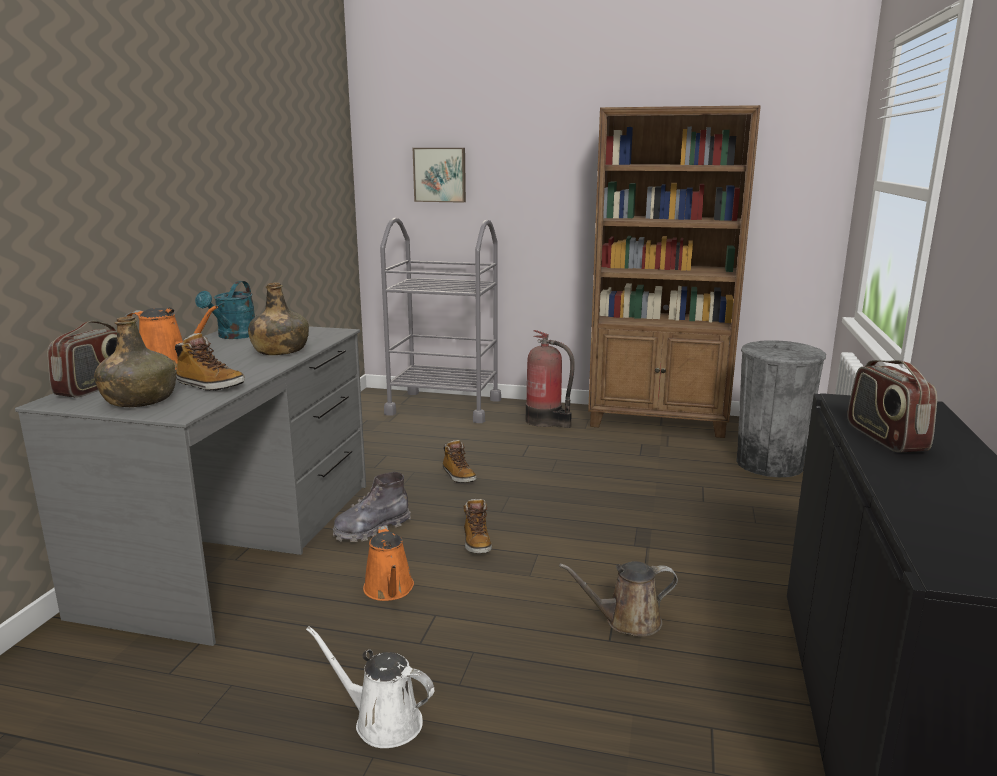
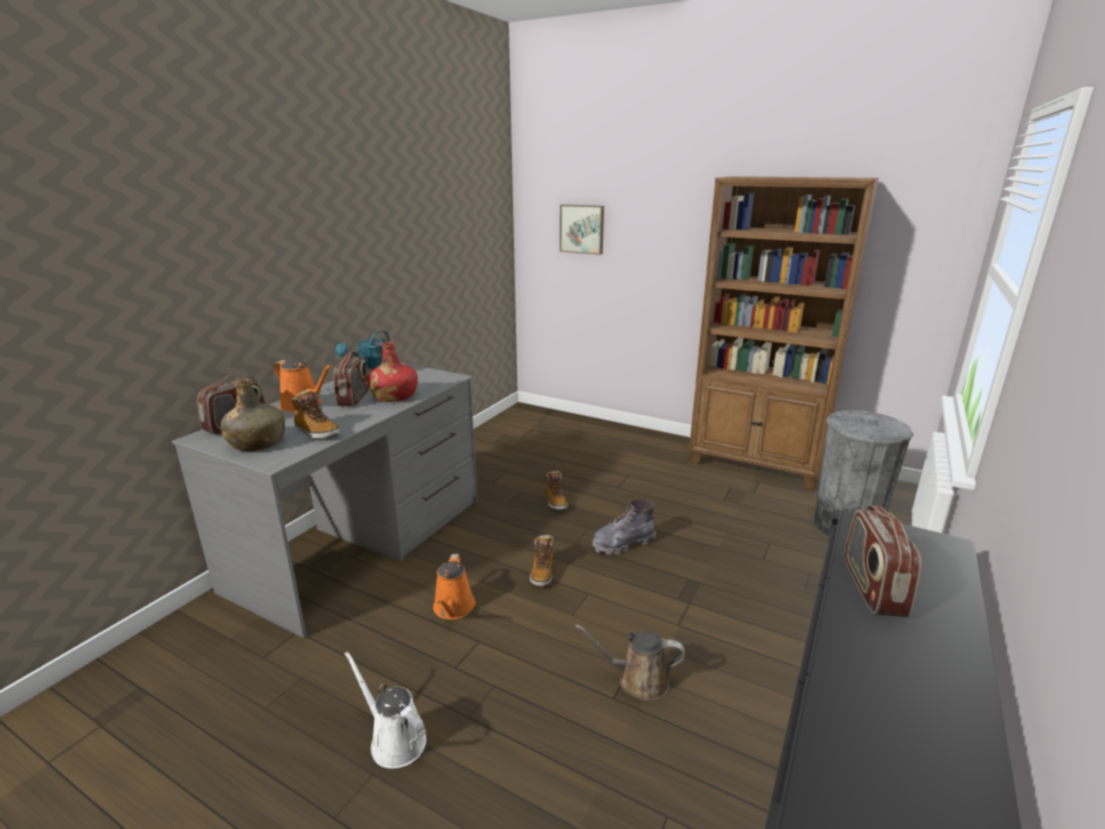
camera: 15 degrees right, 5 degrees up
(230, 355) = (354, 398): none -> radio
(280, 351) = (394, 397): green bottle -> red bottle
(371, 529) = (464, 545): grey boot -> grey boot (623, 543)
(444, 406) = (572, 428): grey cart -> none
(546, 421) = (653, 453): fire extinguisher -> none

